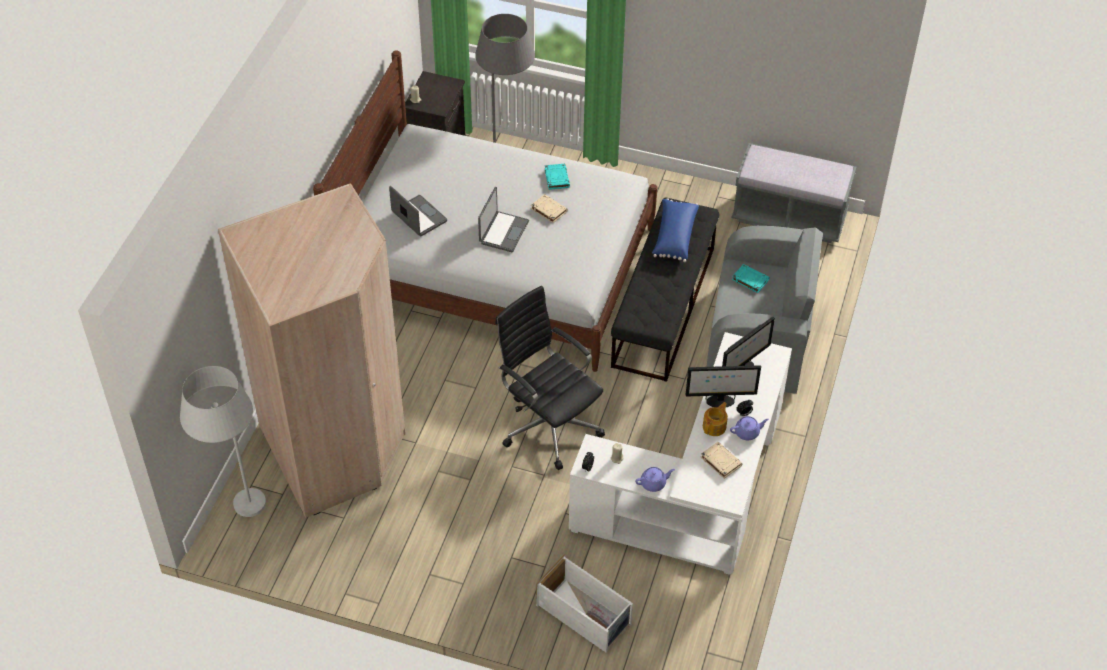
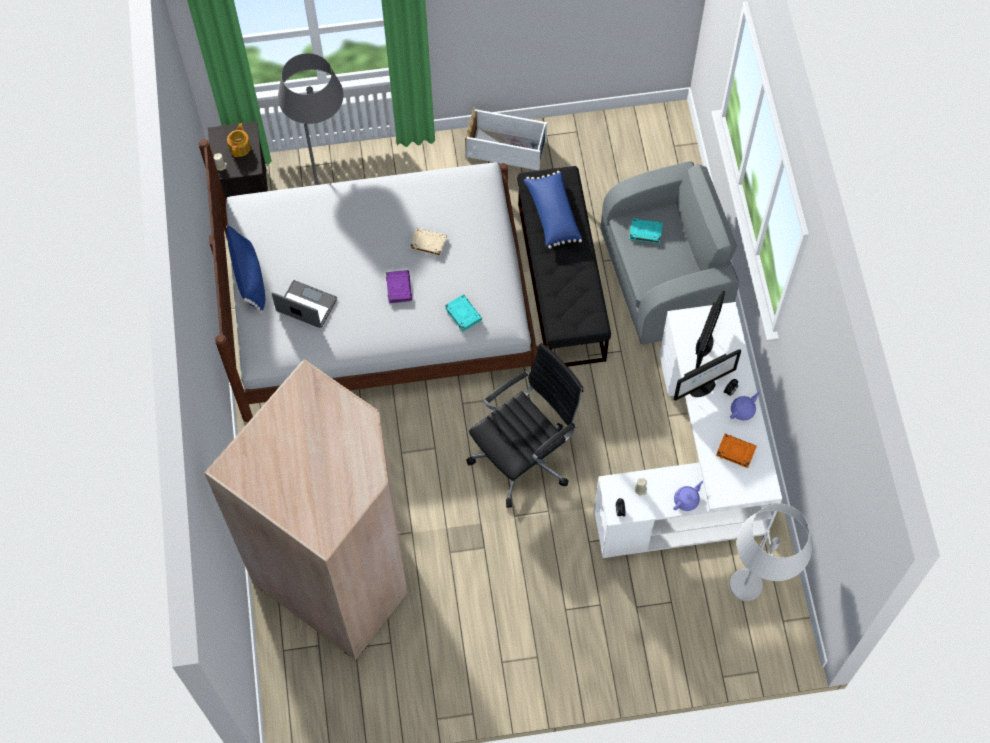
camera: 25 degrees left, 15 degrees up
(241, 518) = (294, 688): white floor lamp -> white floor lamp (749, 603)
(386, 181) = (249, 277): none -> blue pillow
(503, 232) = (398, 287): laptop -> purple book
(549, 425) = (524, 456): black office chair -> black office chair turned 120 degrees clockwise
(556, 178) = (415, 202): turquoise book -> turquoise book (462, 314)
(584, 615) = (660, 635): white storage box -> white storage box (507, 149)
(715, 426) = (711, 417): teapot -> teapot (240, 147)
(720, 461) = (735, 451): beige book -> orange book
(789, 217) = (625, 131): grey bench -> none

